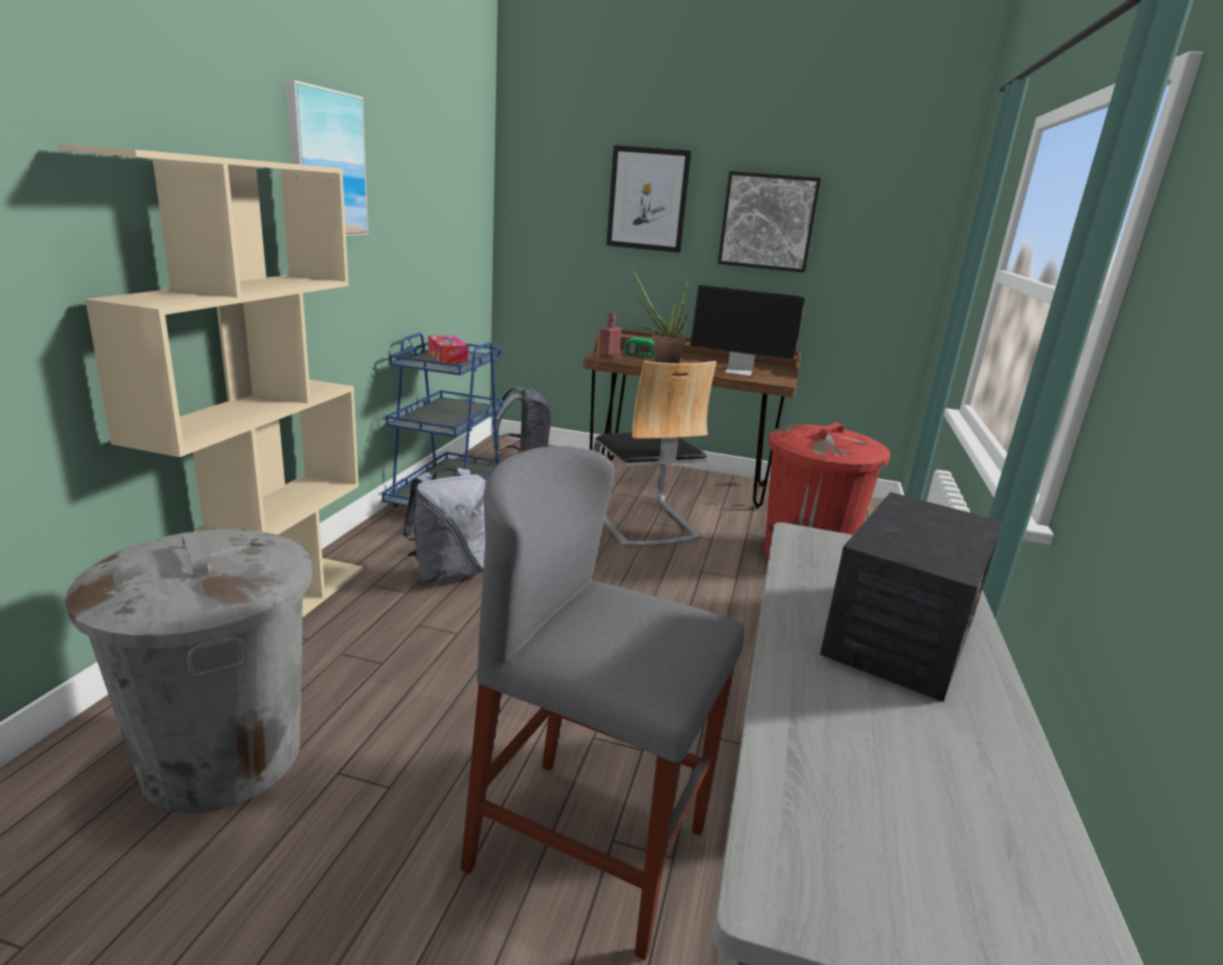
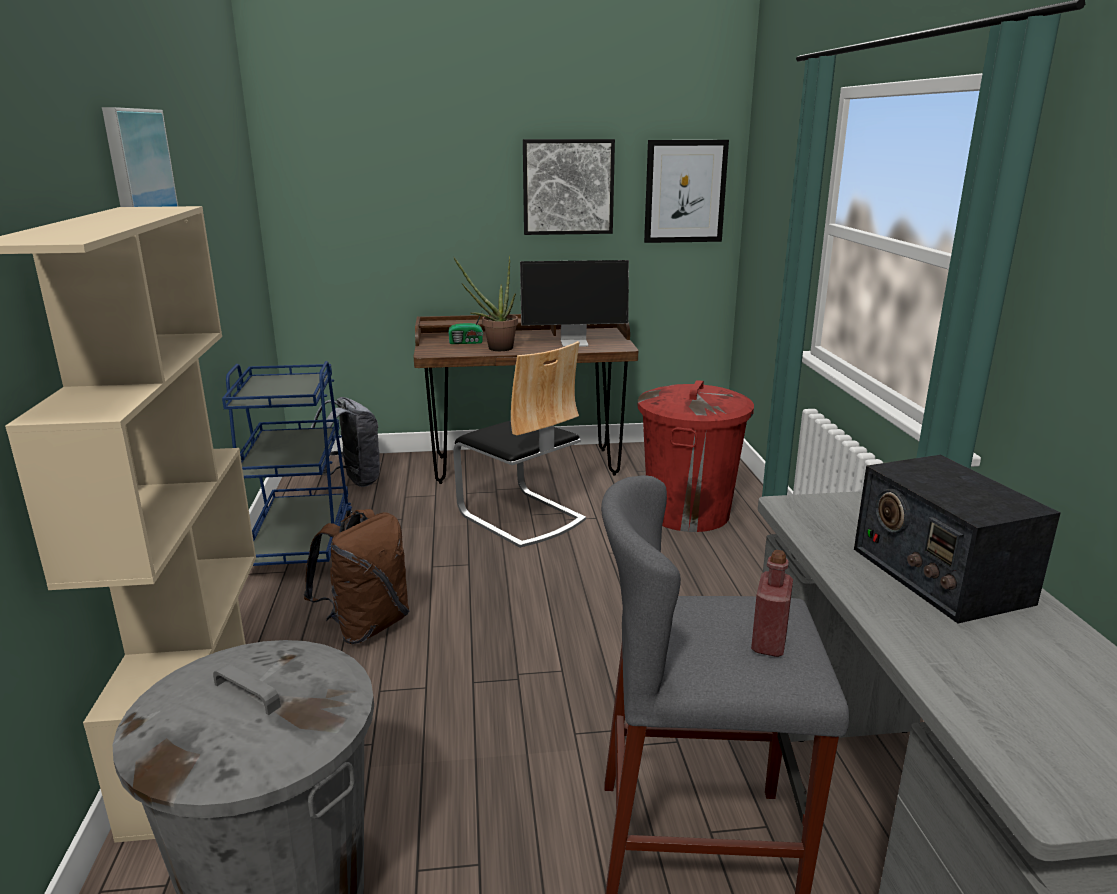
camera: 20 degrees left, 0 degrees up
(447, 357) = (278, 386): tissue box -> none
(448, 573) = (366, 626): grey backpack -> brown backpack
(608, 356) = (436, 349): red bottle -> red bottle (768, 643)
(648, 199) = (439, 175): picture -> picture (685, 191)
(900, 636) = (939, 575): radio -> radio turned 150 degrees clockwise

